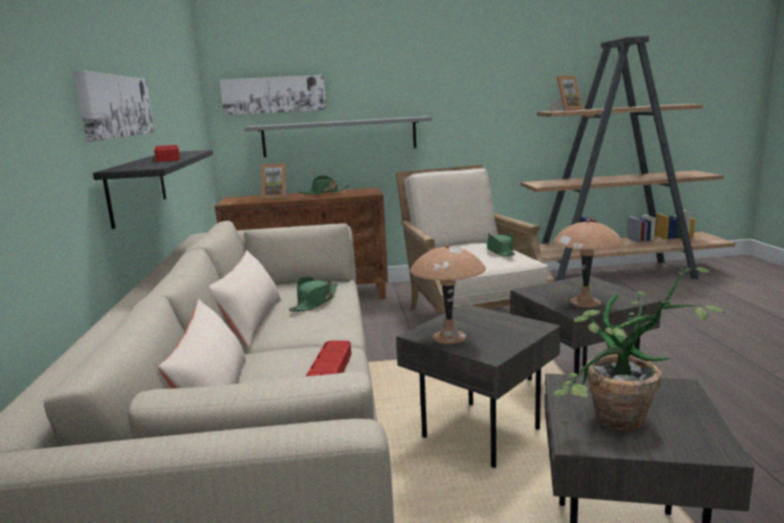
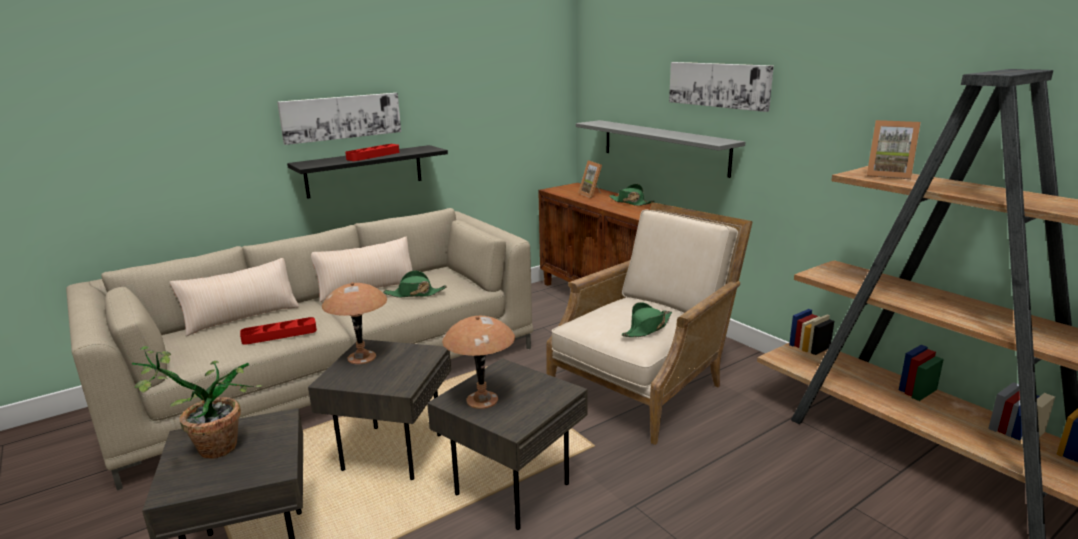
camera: 60 degrees right, 5 degrees up
(274, 95) = (619, 93): picture -> picture (719, 85)

